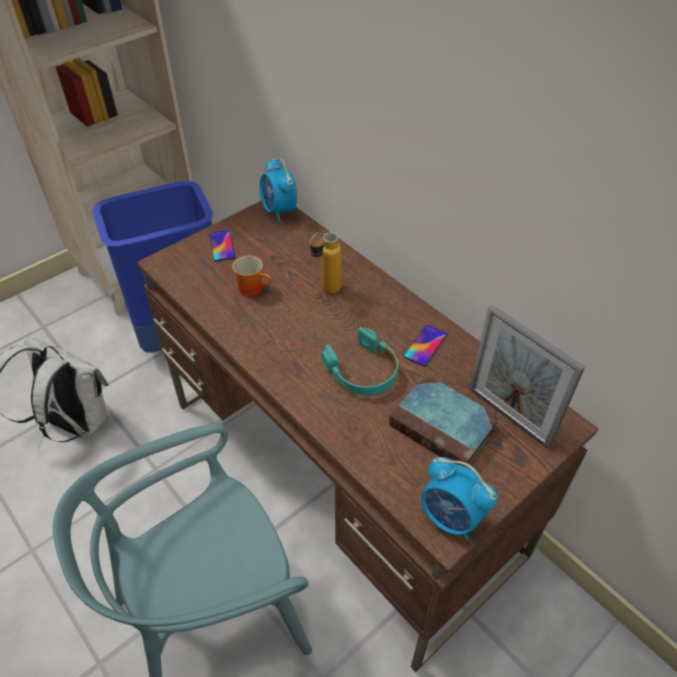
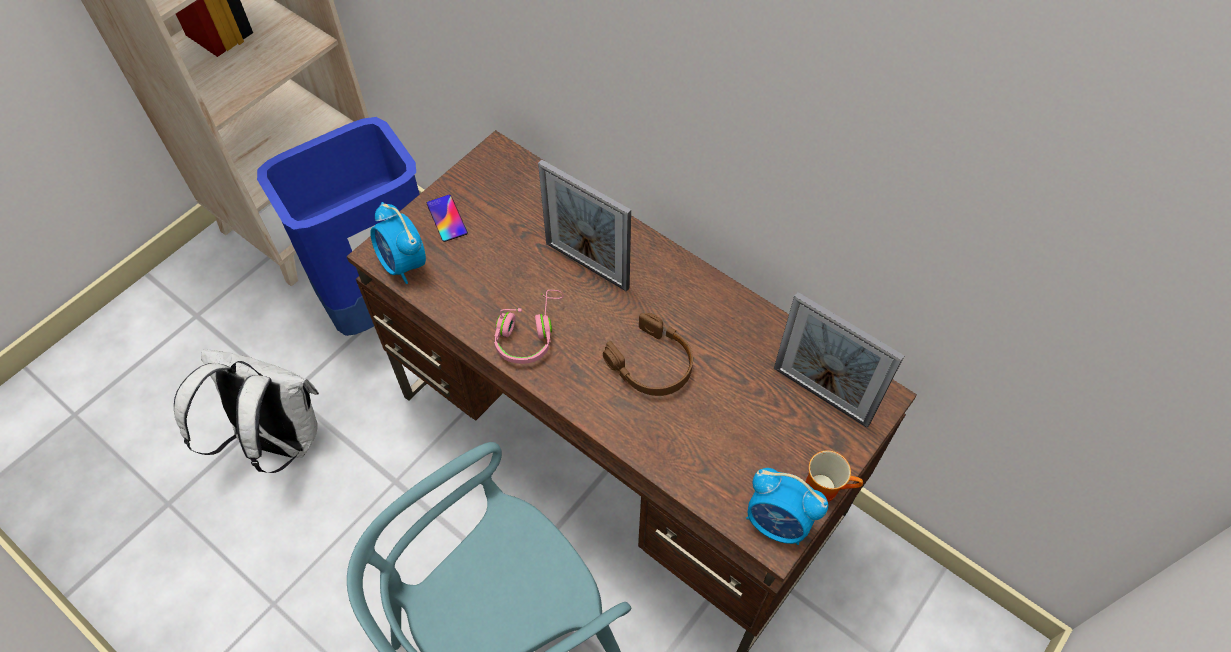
camera: 10 degrees left, 10 degrees up
(254, 288) = (501, 273): mug -> mug (825, 485)
(264, 334) = (528, 333): none -> pink headphones
(279, 211) = (505, 157): alarm clock -> alarm clock (403, 264)
(325, 291) = (587, 265): bottle -> picture frame
(363, 371) = (652, 364): turquoise headphones -> brown headphones
(425, 345) = (716, 321): phone -> none
(445, 427) = (755, 419): book -> none

